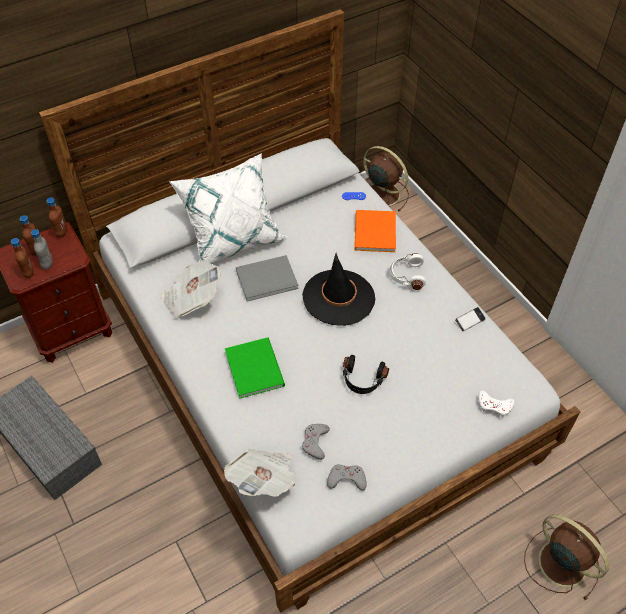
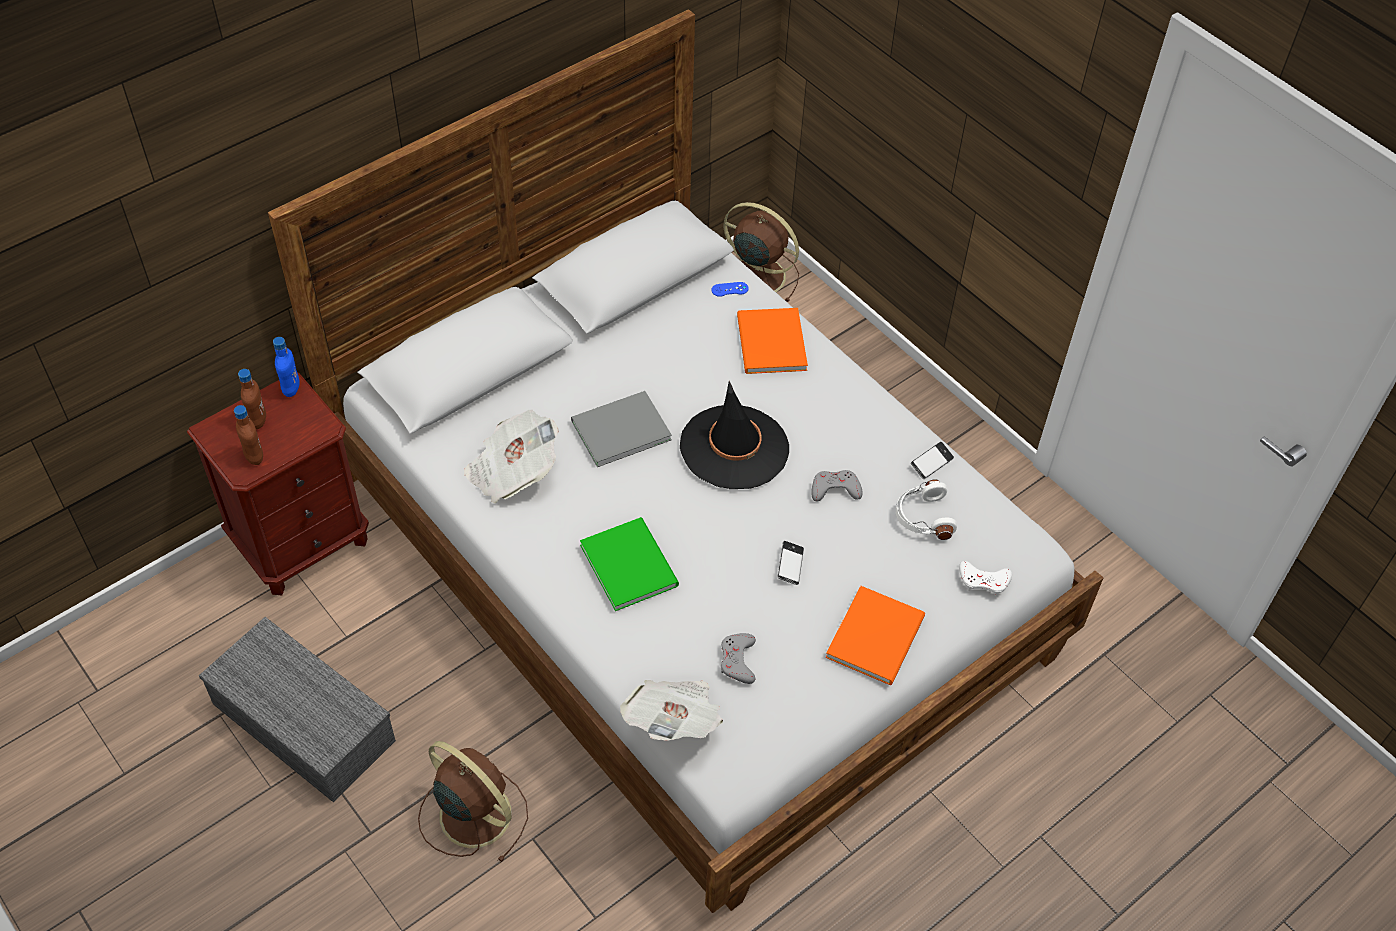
camera: 10 degrees left, 0 degrees up
(47, 264) = (281, 440): grey bottle -> none
(62, 232) = (291, 388): brown bottle -> blue bottle
(233, 239) = (557, 373): white pillow -> none
(346, 479) = (791, 707): grey game controller -> grey game controller (835, 489)
(362, 380) = (790, 565): black headphones -> phone
(406, 276) = (829, 405): white headphones -> white headphones (922, 517)
(415, 436) = (878, 635): none -> orange book
(560, 561) = (1097, 797): brown fan -> brown fan (472, 812)

